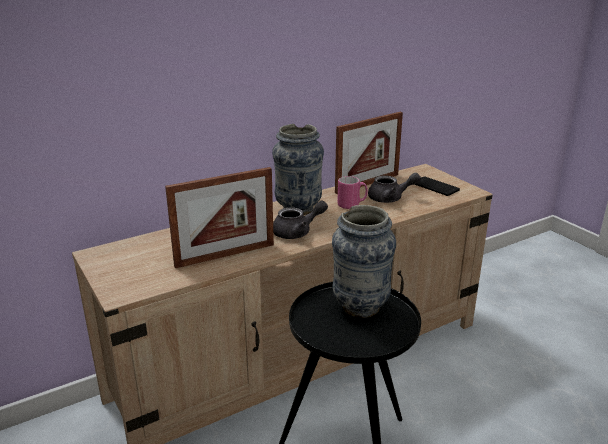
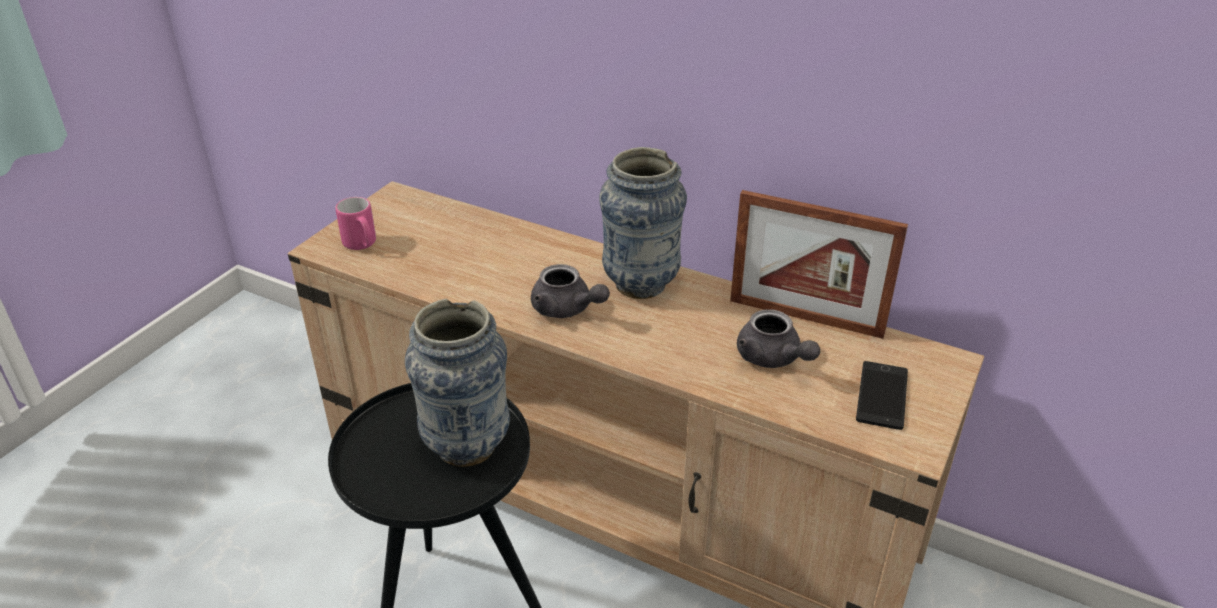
camera: 60 degrees right, 10 degrees up
(225, 255) = (457, 277): picture frame -> none
(352, 205) = (705, 328): pink mug -> pink mug (362, 245)

